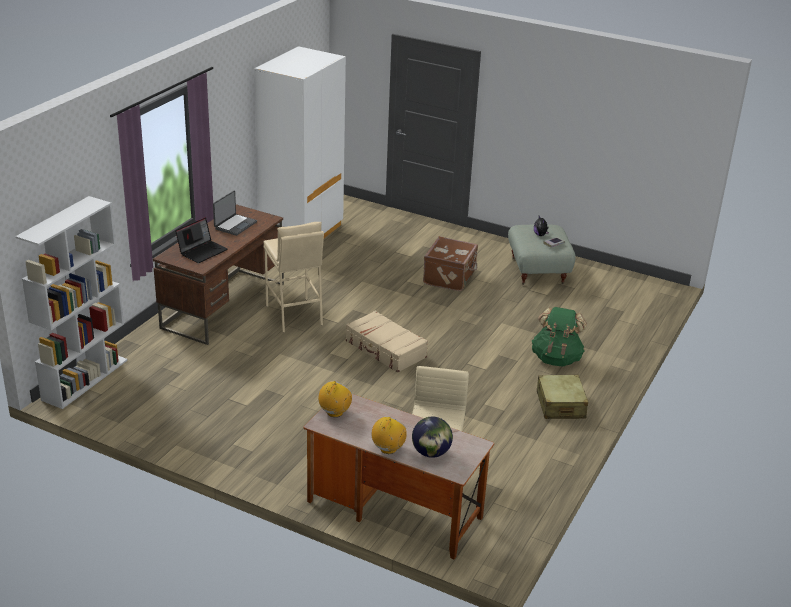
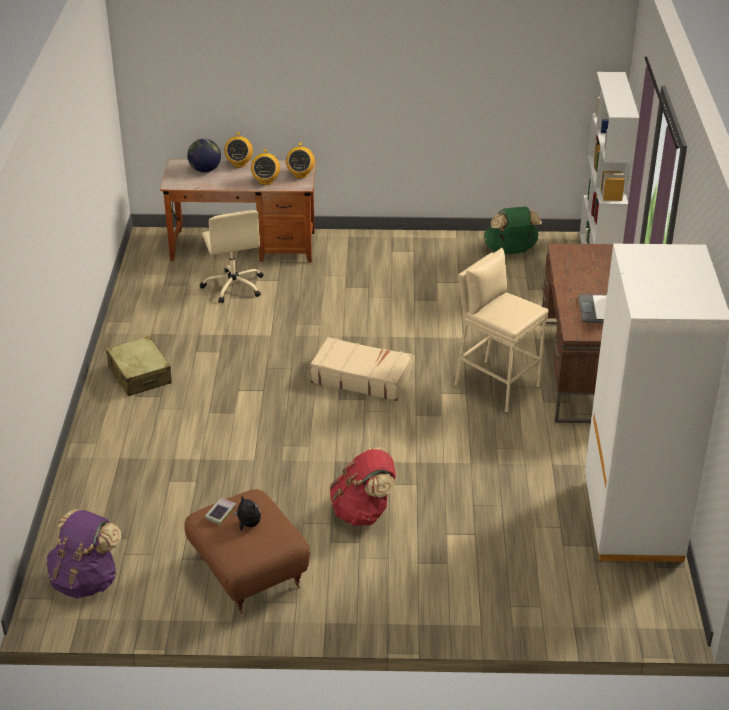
camera: 155 degrees right, 5 degrees up
(202, 251) = (584, 267): laptop -> none
(377, 415) = (266, 181): none -> radio
(450, 278) = (363, 512): brown suitcase -> red backpack
(538, 272) = (247, 573): grey ottoman -> brown ottoman
(556, 358) = (164, 430): green backpack -> green backpack (510, 251)
(636, 294) = (86, 580): none -> purple backpack

